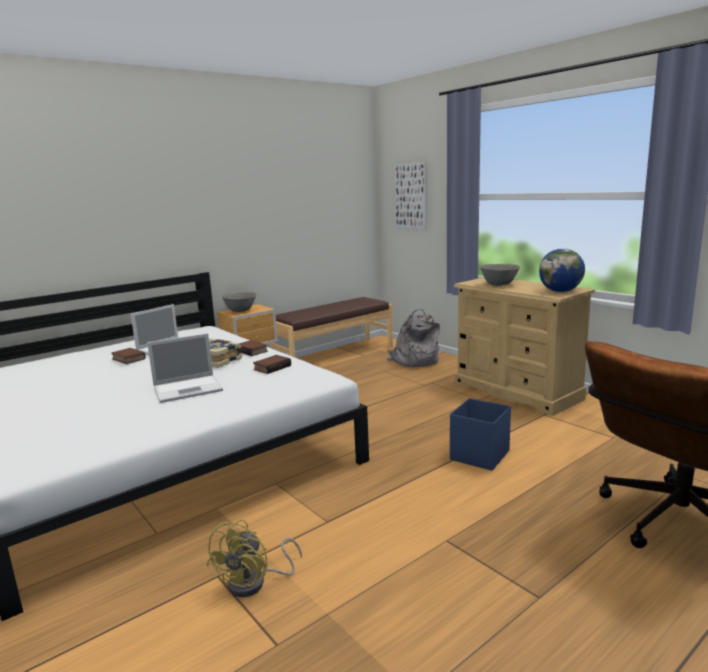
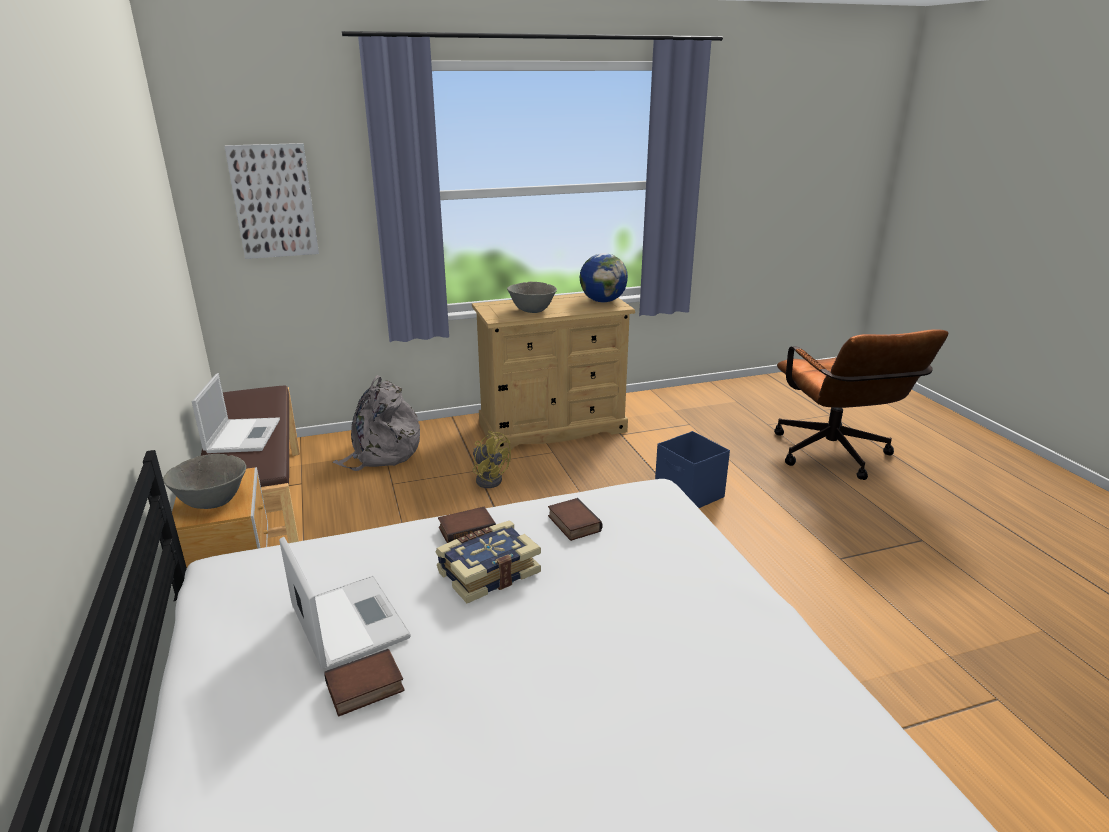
camera: 70 degrees left, 10 degrees up
(189, 389) = (621, 612): laptop -> laptop (243, 435)
(255, 583) = (903, 701): yellow fan -> yellow fan (489, 478)

